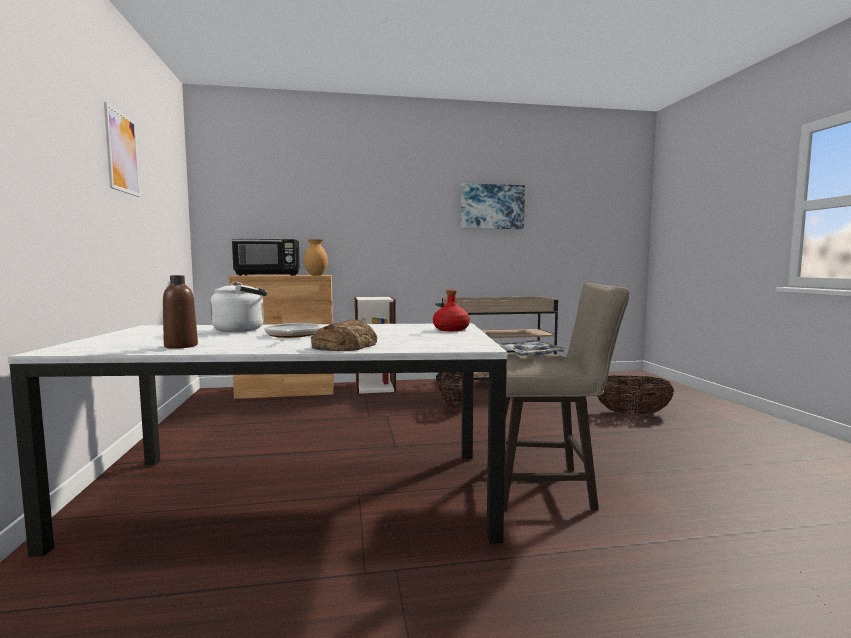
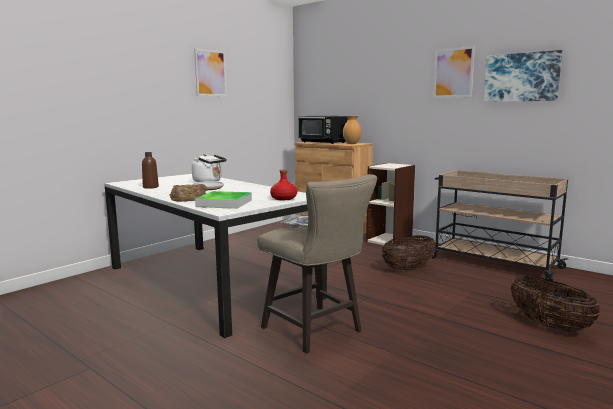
camera: 50 degrees right, 5 degrees up
(425, 342) = (224, 203): none -> tray
(427, 197) = (453, 73): none -> picture

